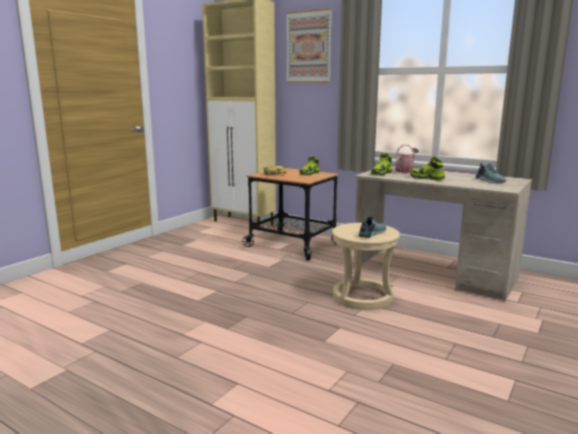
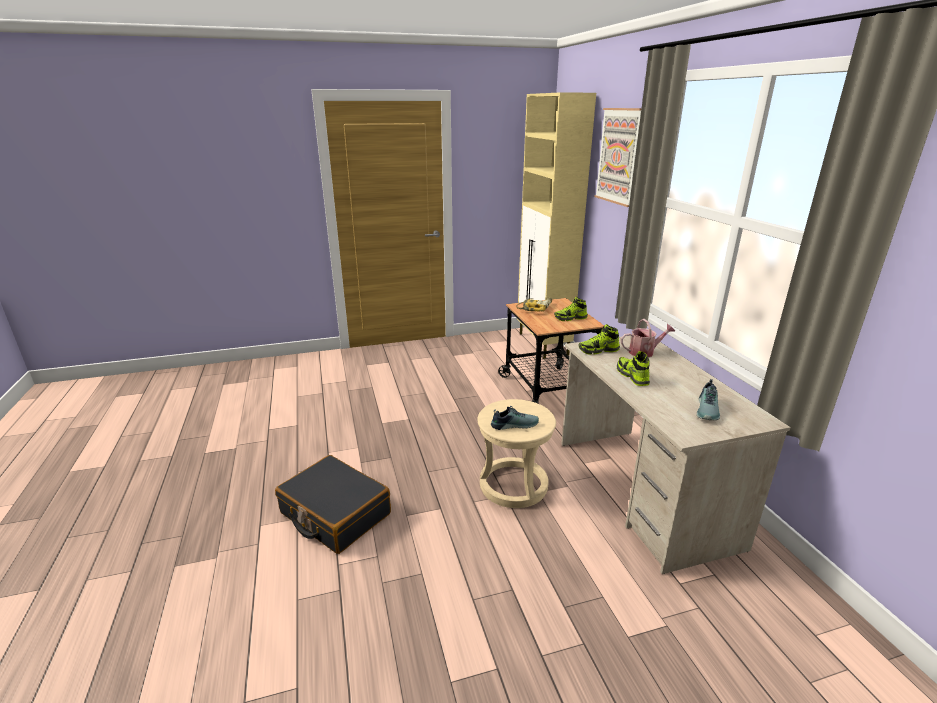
camera: 40 degrees right, 10 degrees up
(266, 365) = (335, 514): none -> black suitcase

